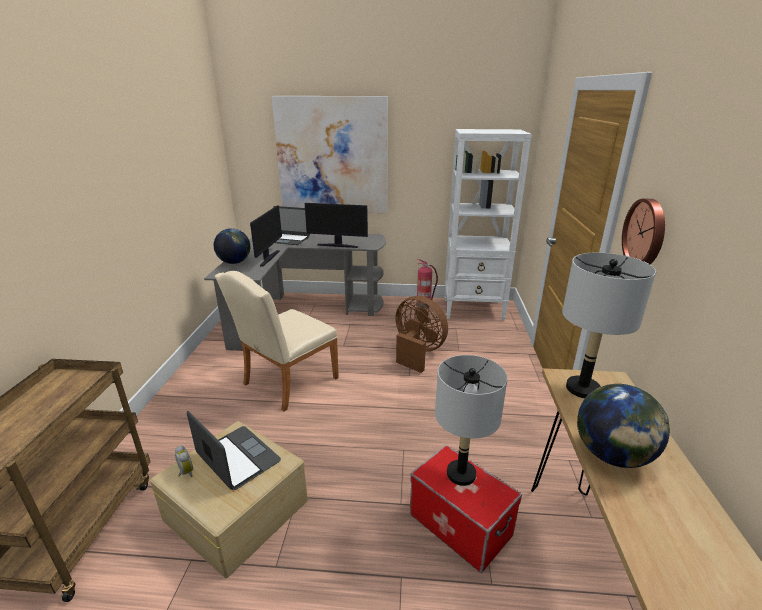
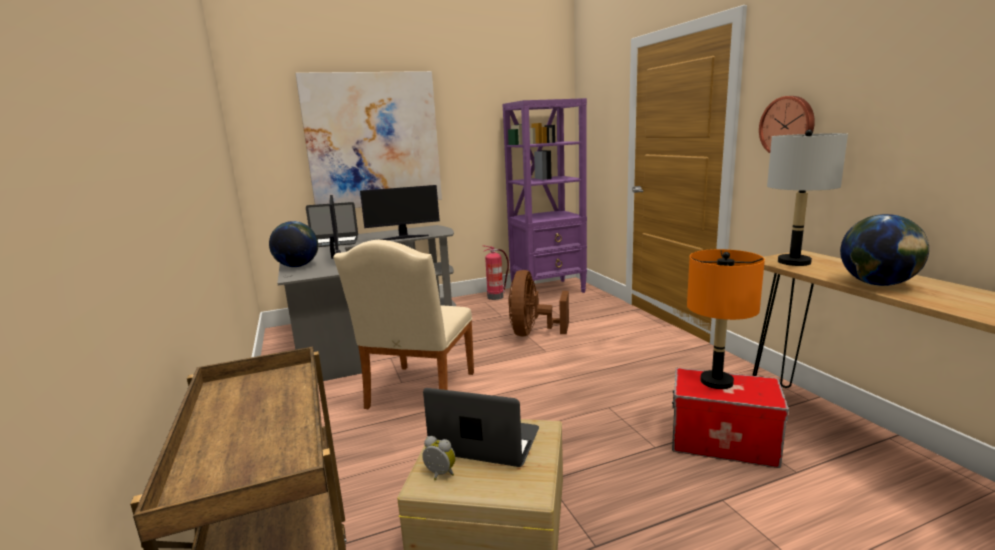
camera: 25 degrees left, 10 degrees down
(417, 352) = (533, 333): brown fan -> brown fan turned 90 degrees counterclockwise
(461, 474) = (717, 382): grey table lamp -> orange table lamp
(474, 309) = (548, 290): white bookcase -> purple bookcase

